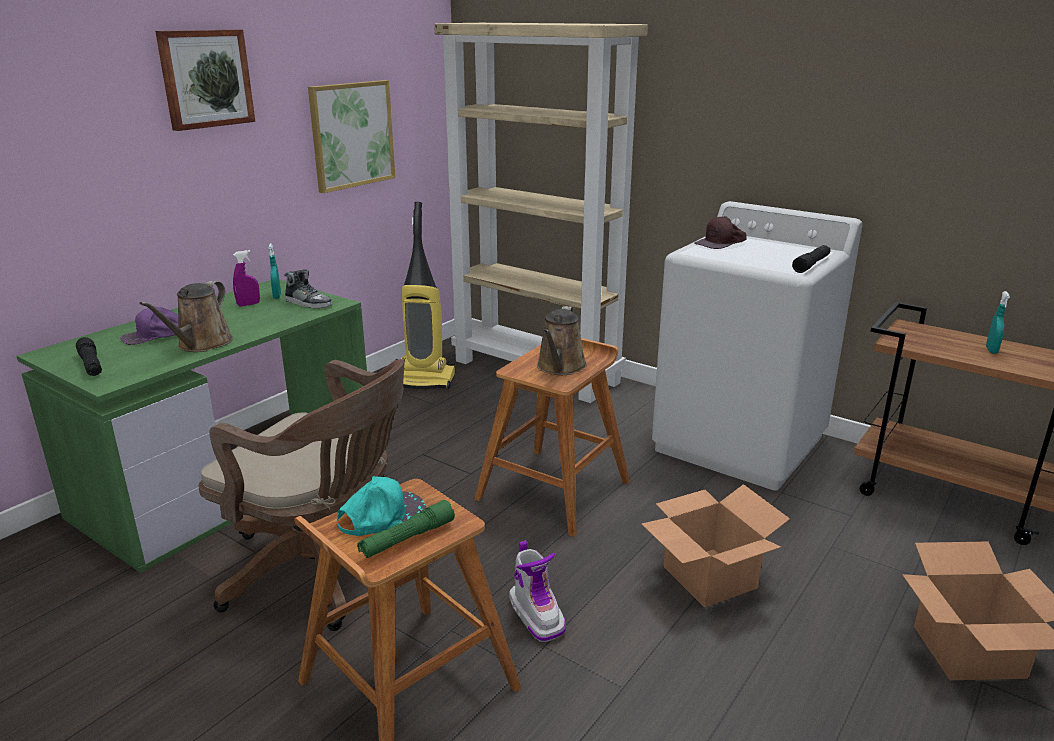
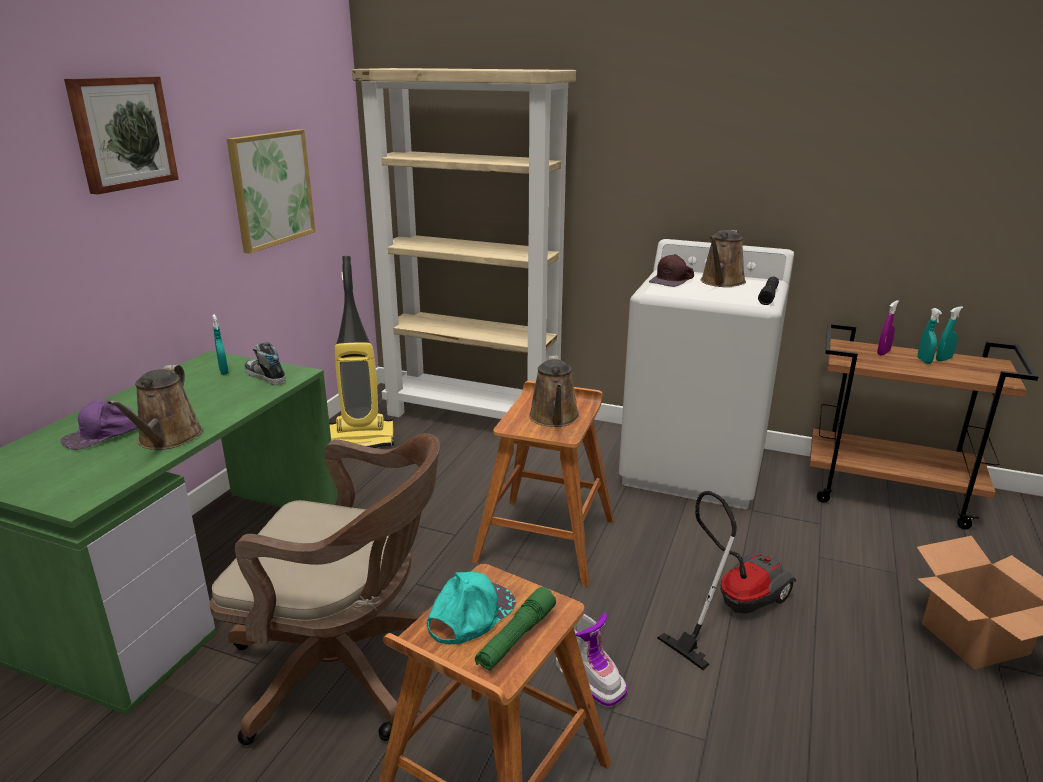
camera: 15 degrees left, 0 degrees up
(91, 365) = (39, 481): black flashlight -> none
(248, 304) = (196, 384): purple spray bottle -> purple spray bottle (883, 353)
(308, 303) = (265, 376): shoe -> shoe turned 150 degrees counterclockwise
(711, 578) = (732, 607): cardboard box -> vacuum cleaner
(772, 248) = (721, 282): none -> brown watering can
(1017, 351) = (943, 359): none -> turquoise spray bottle

